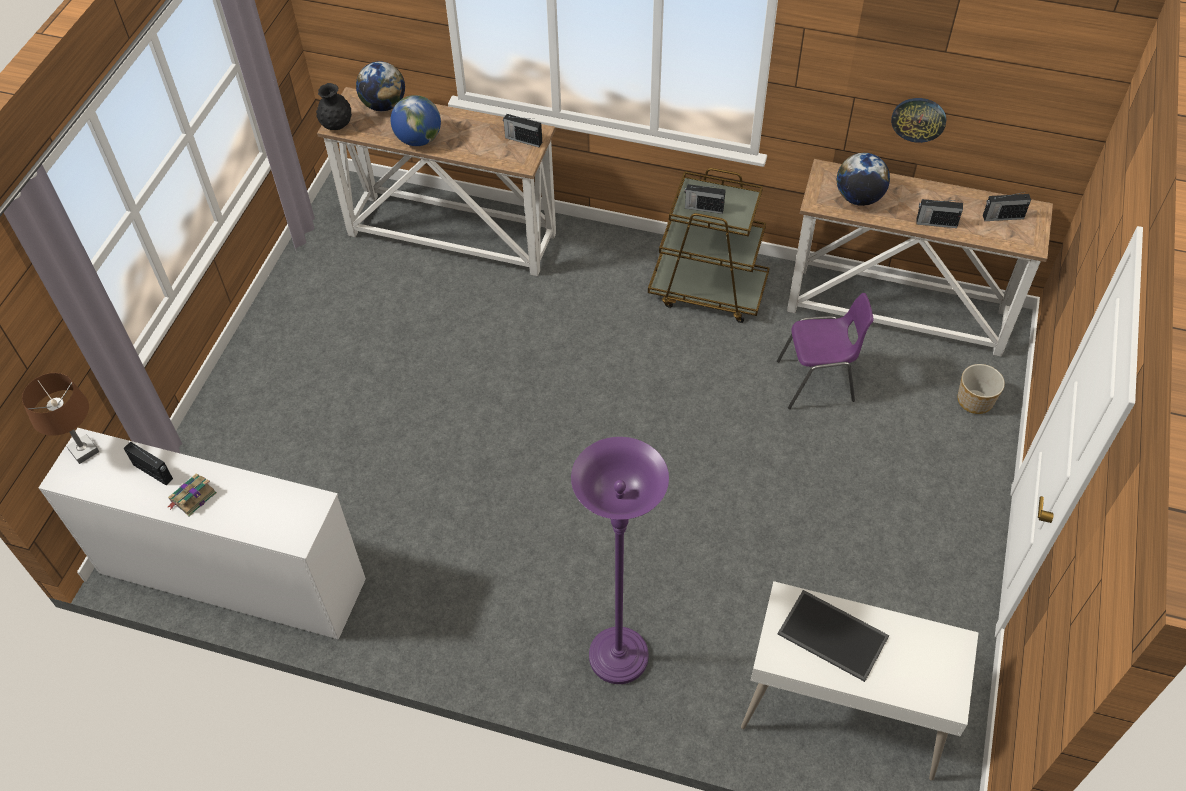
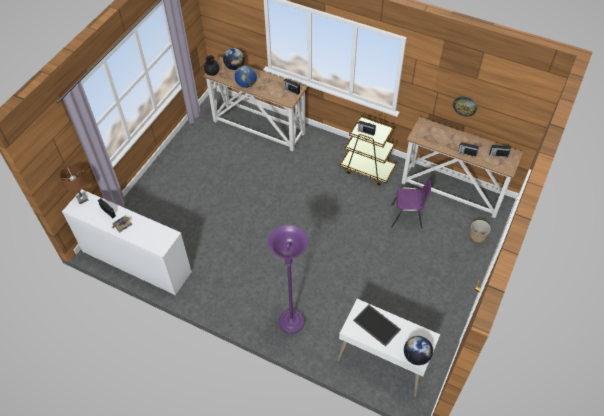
camera: 10 degrees right, 0 degrees up
(858, 198) = (434, 137): globe -> globe (416, 356)

